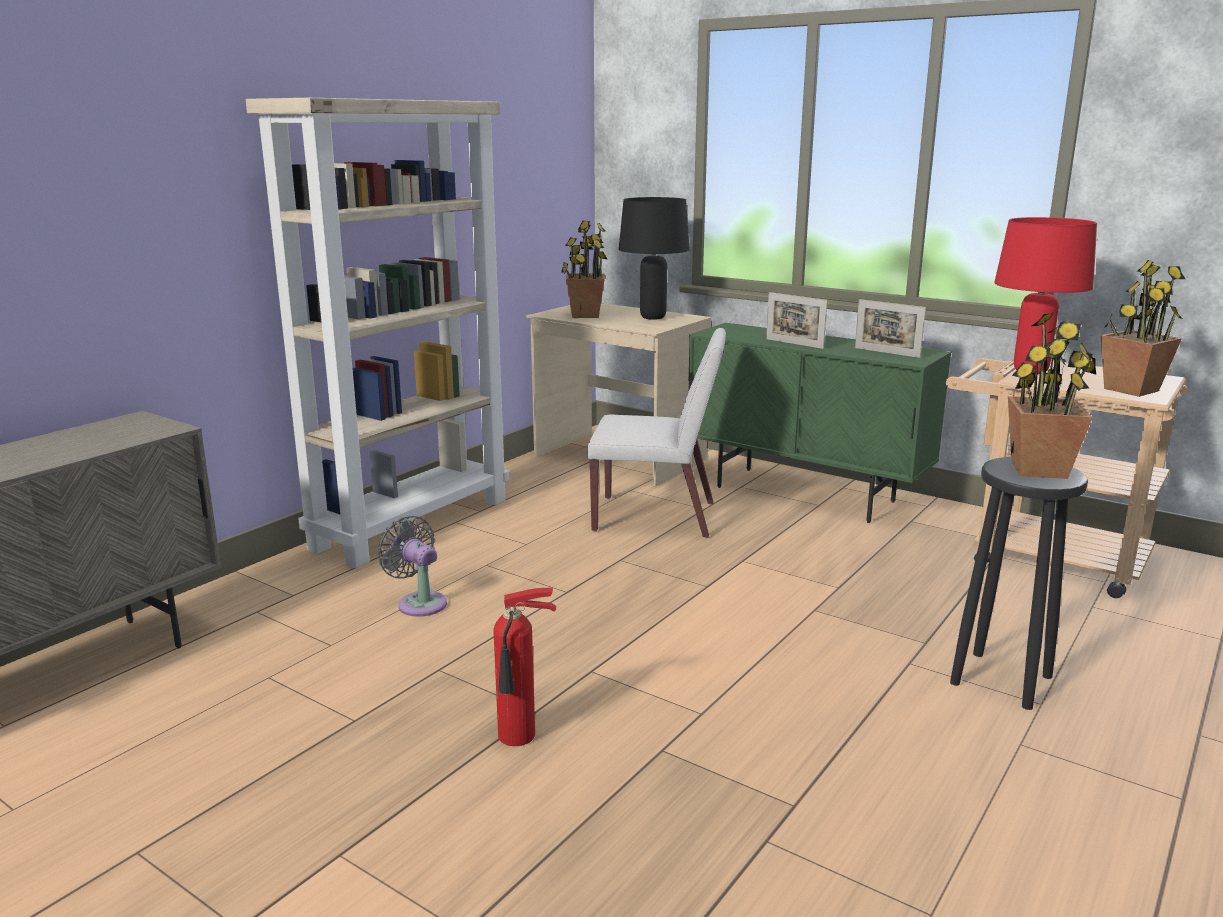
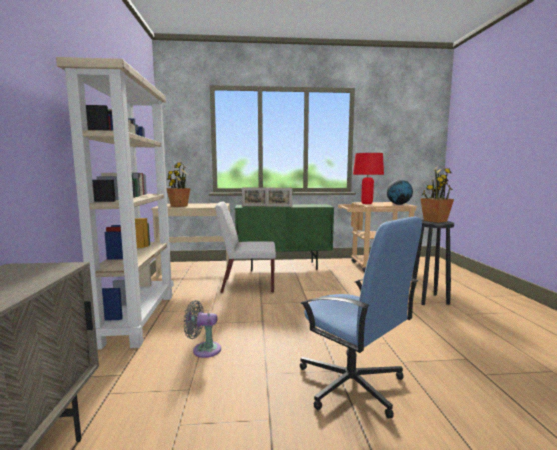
camera: 40 degrees left, 10 degrees down
(519, 737) = (352, 384): fire extinguisher -> blue office chair
(653, 318) = (209, 204): black table lamp -> none
(656, 517) = (247, 285): white chair -> white chair turned 150 degrees counterclockwise
(886, 353) = (312, 205): picture frame -> picture frame (255, 206)
(1130, 389) = (398, 204): potted plant -> globe

